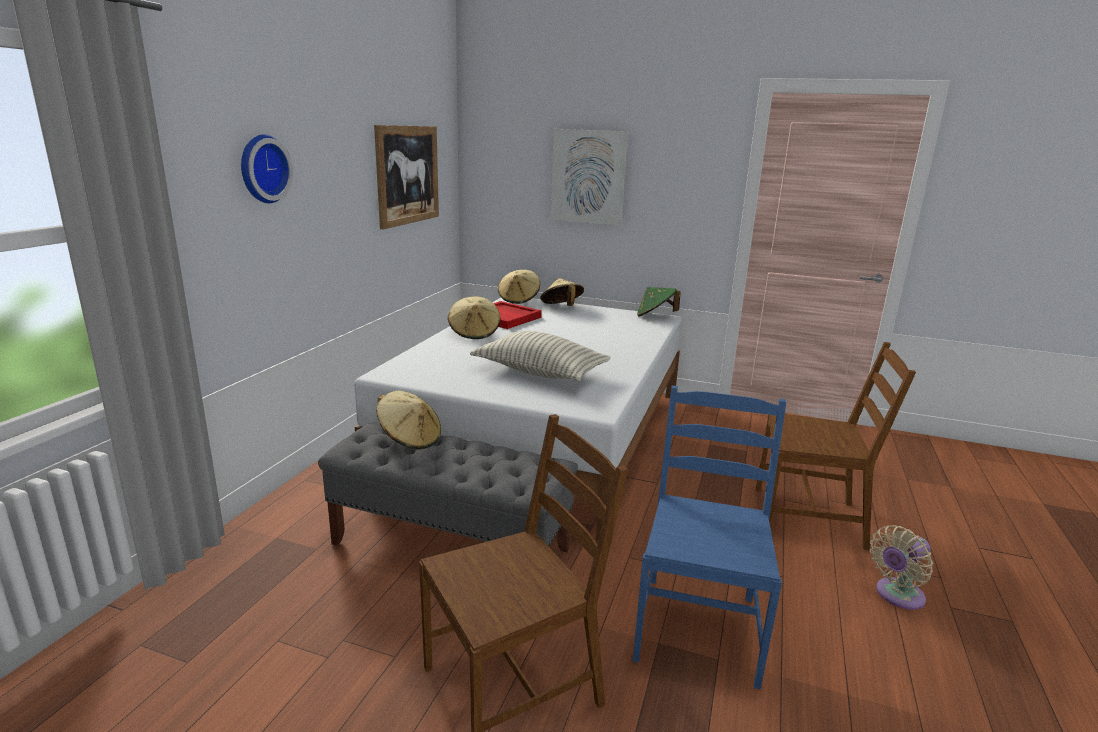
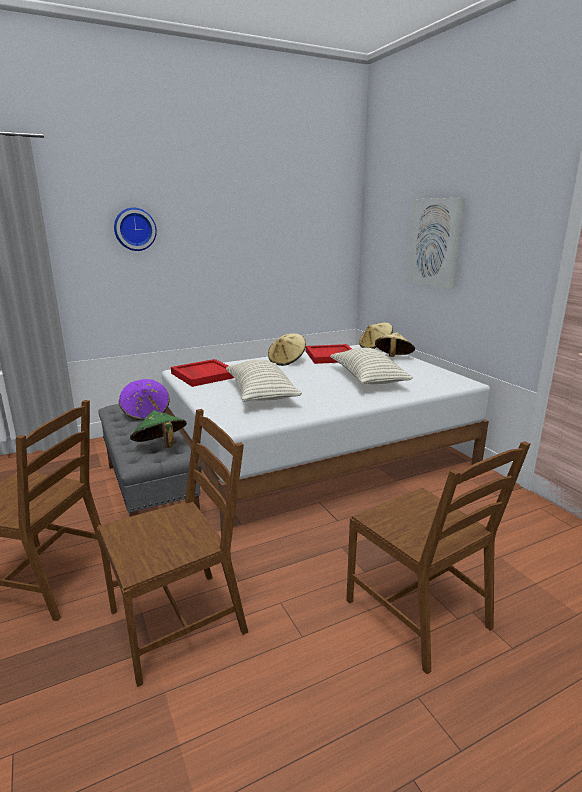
camera: 45 degrees right, 0 degrees up
(407, 175) = (289, 239): picture -> none
(410, 439) = (146, 413): beige hat -> purple hat
(425, 370) = (203, 375): none -> red tray
(590, 333) = (367, 379): none -> pillow
(655, 316) = (461, 380): green hat -> green hat (160, 446)
(697, 627) = (179, 621): blue chair -> brown chair
(896, 596) = (374, 725): beige fan -> none

